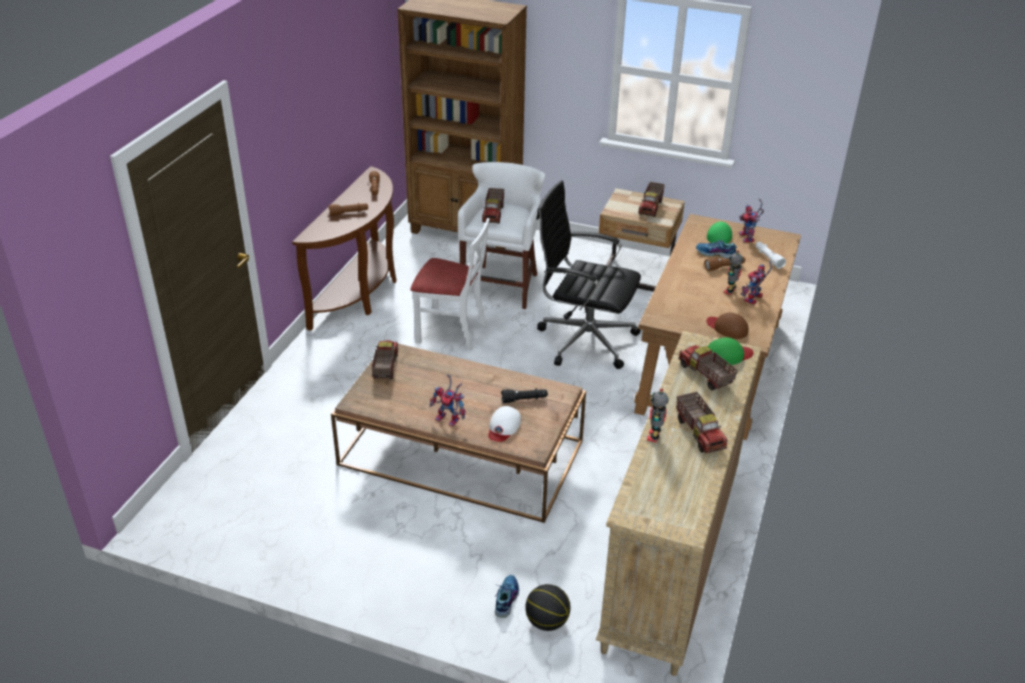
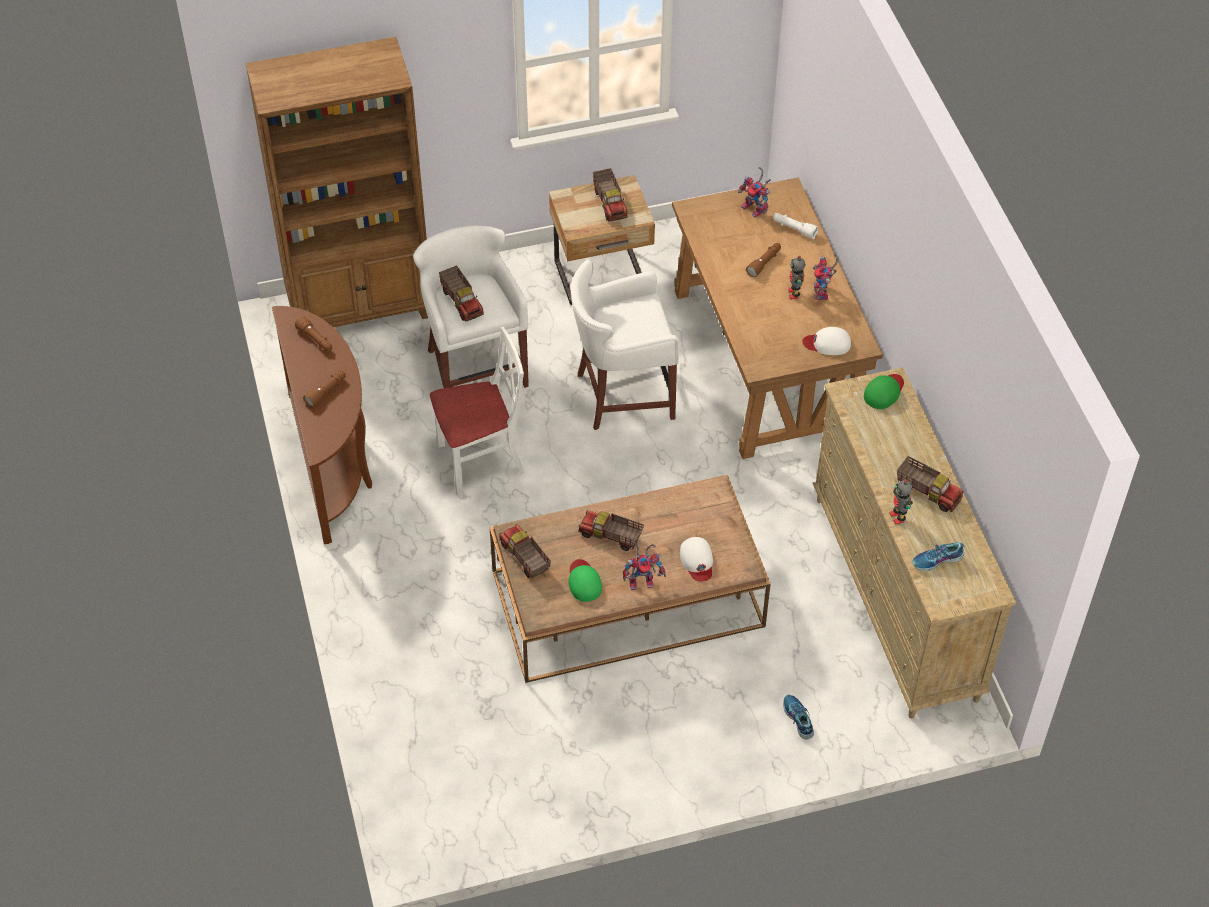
camera: 35 degrees left, 15 degrees up
(524, 399) = (687, 519): black flashlight -> none
(547, 621) = (847, 718): basketball -> none
(584, 339) = (622, 394): black office chair -> white stool
(705, 375) = (884, 426): toy truck -> toy truck (610, 536)
(715, 254) = (742, 249): shoe -> shoe (937, 560)
(720, 235) = (726, 219): green cap -> green cap (584, 582)
(727, 328) = (827, 343): brown cap -> white cap

